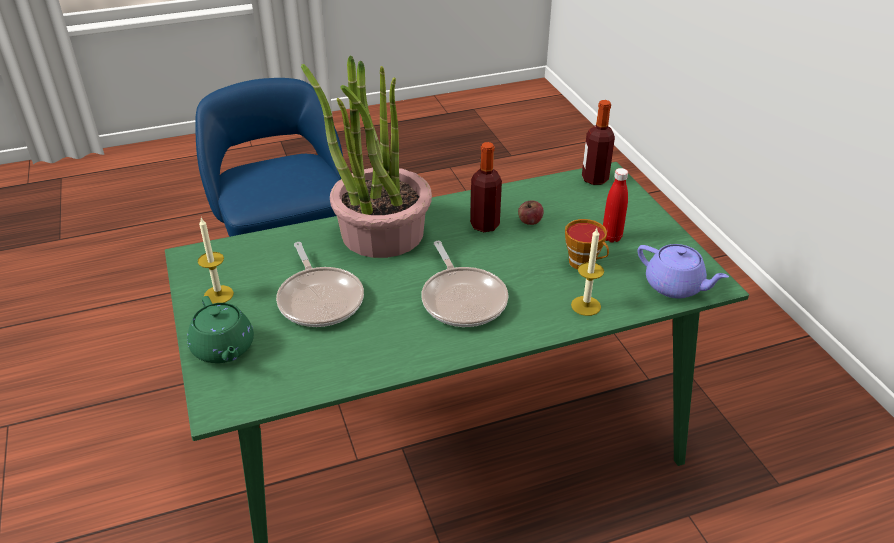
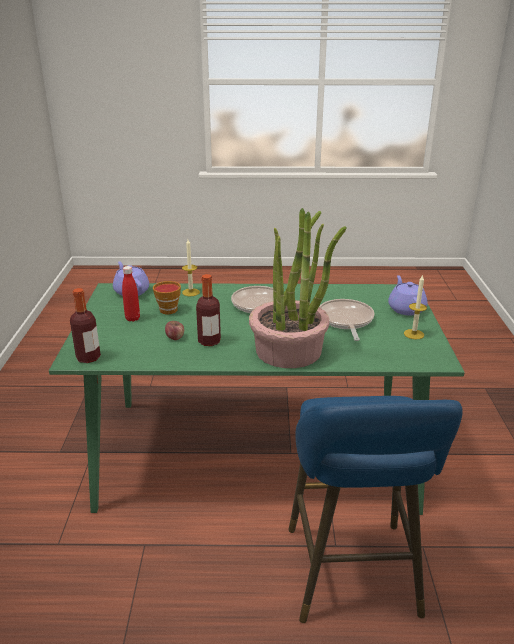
camera: 160 degrees left, 10 degrees down
(223, 349) = (406, 309): green teapot -> purple teapot

